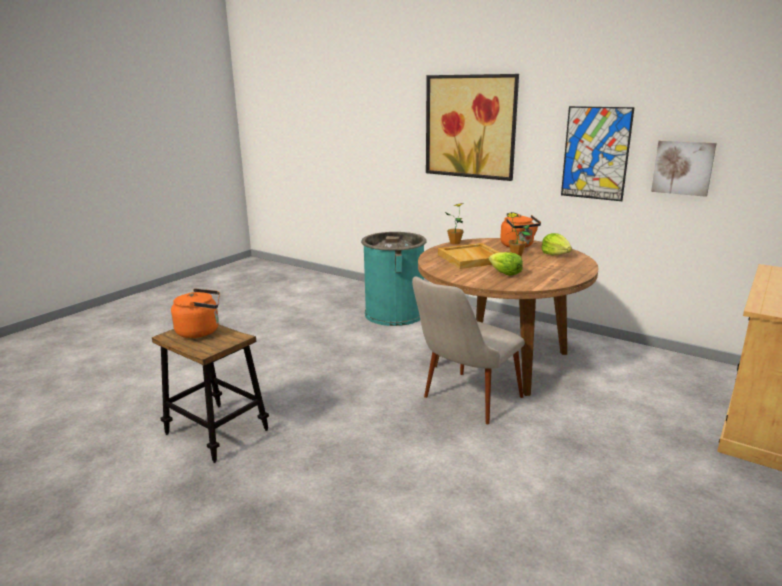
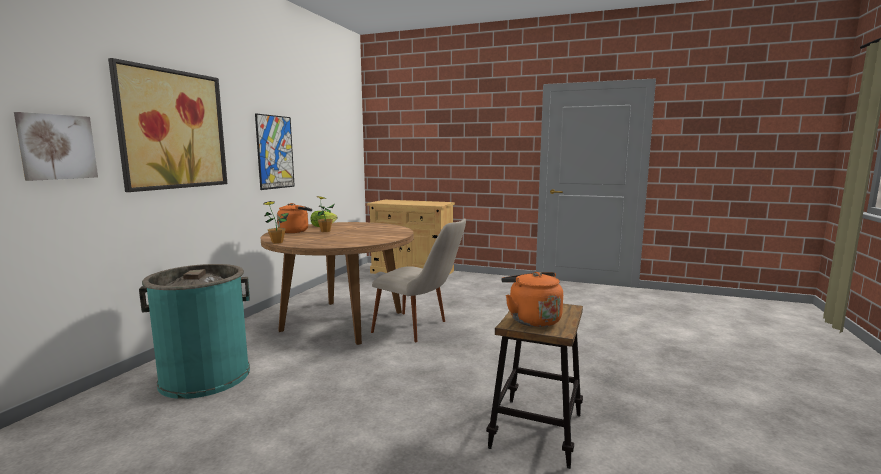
camera: 105 degrees left, 10 degrees down
(472, 258) = (334, 238): beige tray -> none
(505, 273) = (374, 232): lettuce -> none
(683, 167) = (314, 158): picture -> picture (57, 147)

